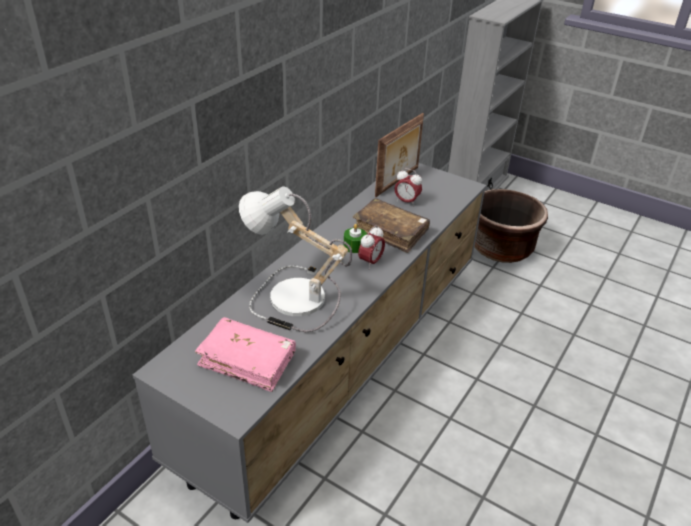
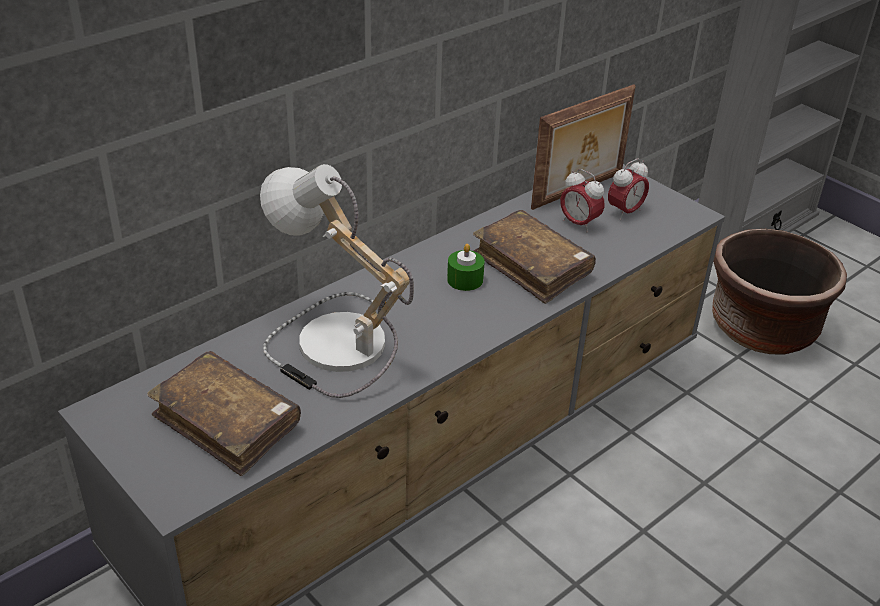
camera: 15 degrees right, 0 degrees up
(247, 361) = (227, 423): pink book -> brown book
(370, 262) = (479, 309): alarm clock -> alarm clock (625, 212)

